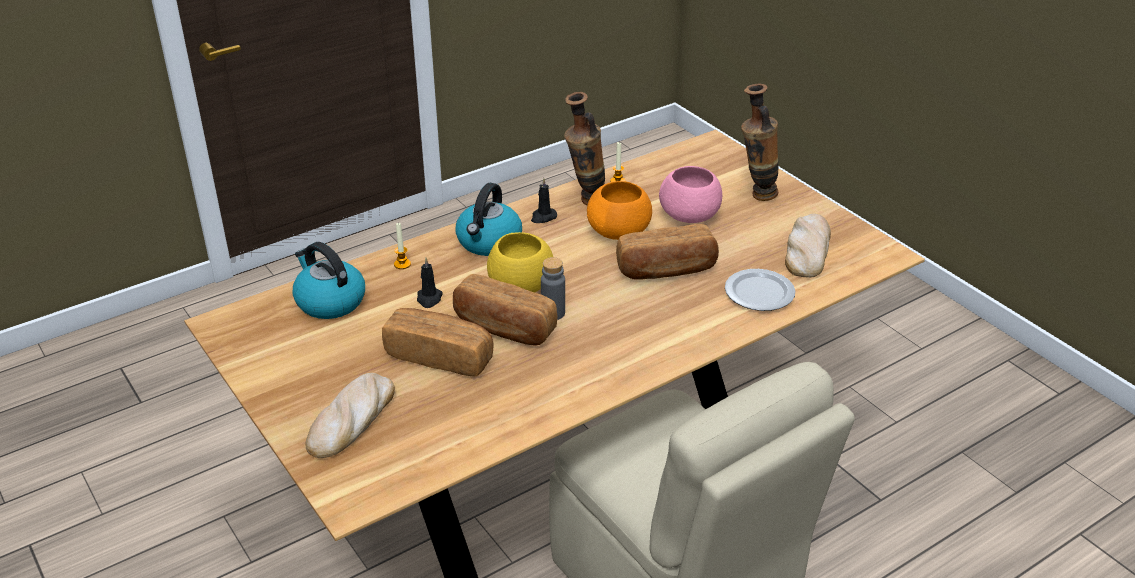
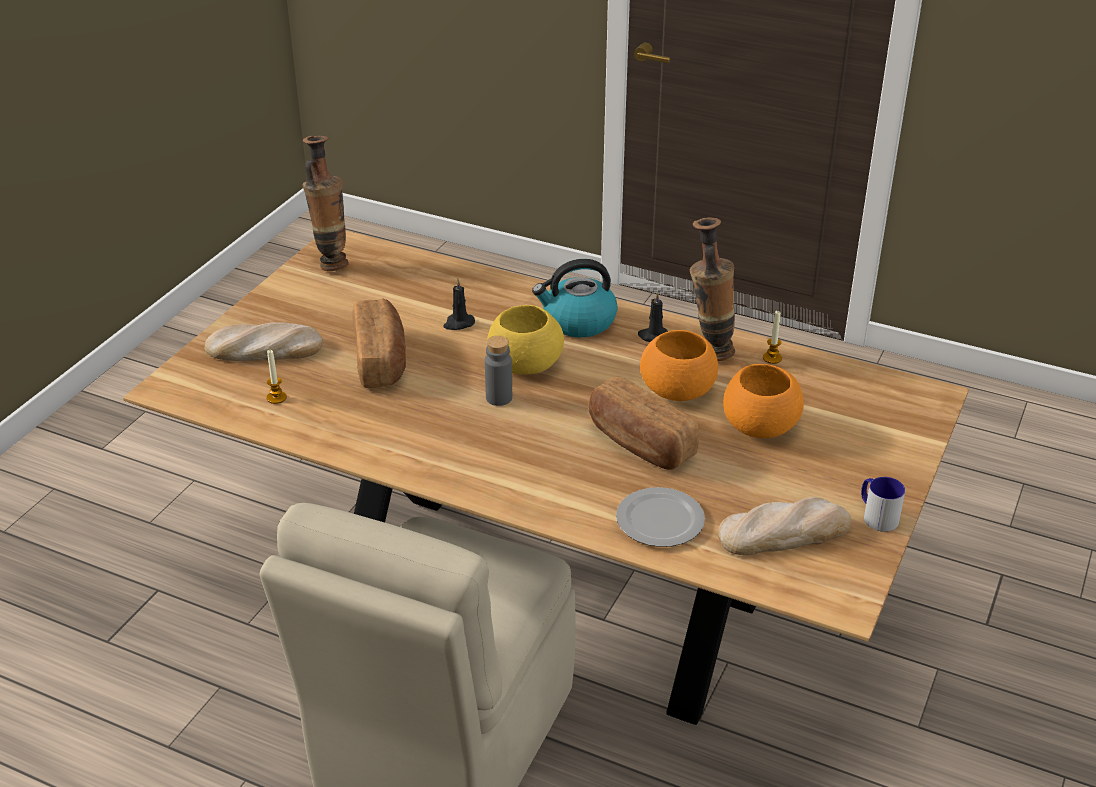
camera: 60 degrees right, 0 degrees up
(329, 301) = (409, 277): kettle -> none
(402, 264) = (497, 290): candle -> candle (276, 398)
(503, 328) = (451, 378): bread -> none
(690, 216) = (759, 427): pink bowl -> orange bowl
(755, 195) = (857, 460): vase -> vase (331, 262)
(815, 210) = (876, 516): none -> mug

